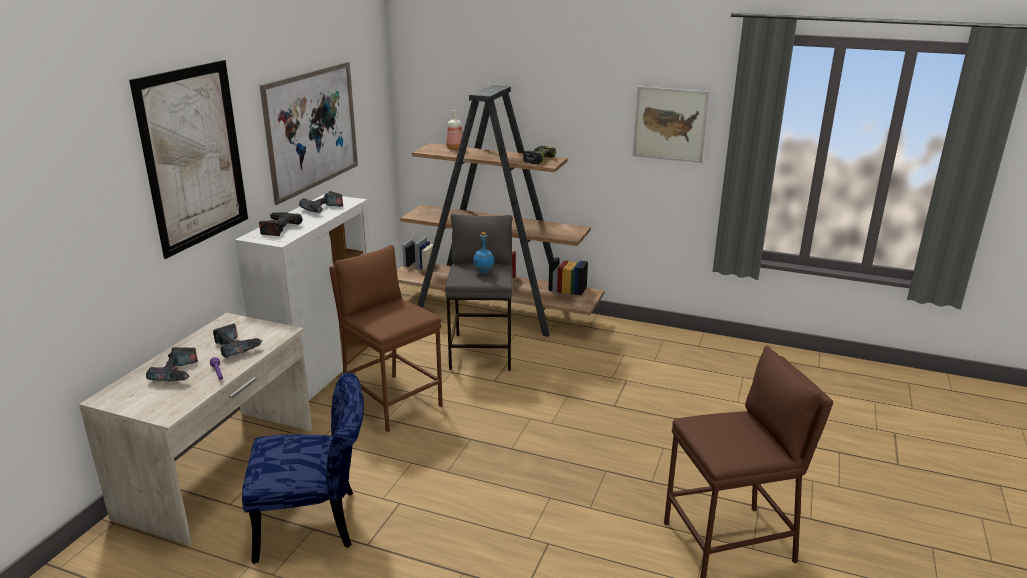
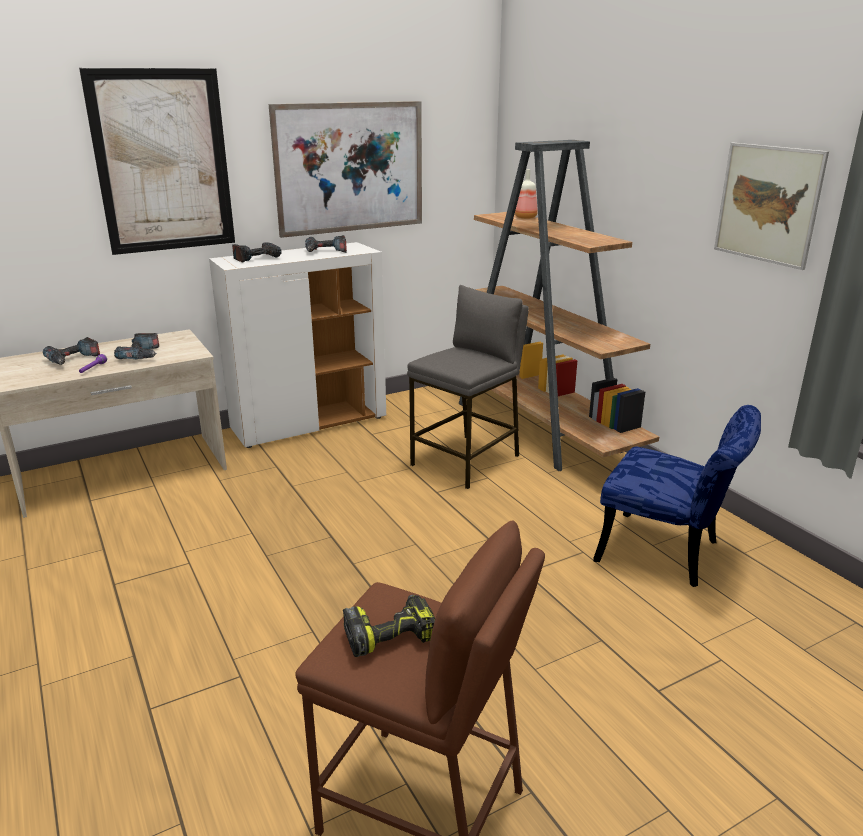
camera: 40 degrees right, 0 degrees up
(317, 523) = (112, 546): blue chair -> blue chair (668, 554)
(392, 401) = (319, 473): brown stool -> none
(483, 272) = (462, 360): blue bottle -> none
(539, 159) = (591, 238): power drill -> power drill (391, 634)

